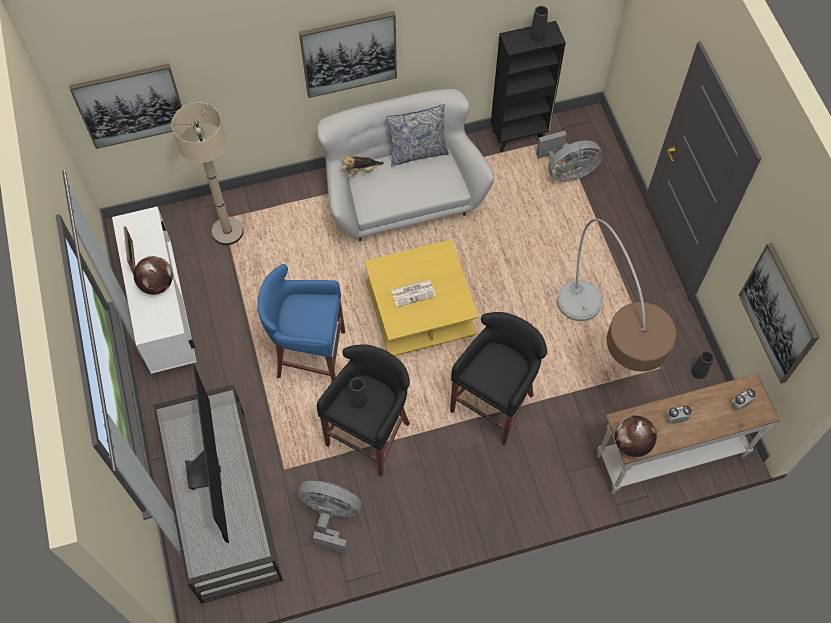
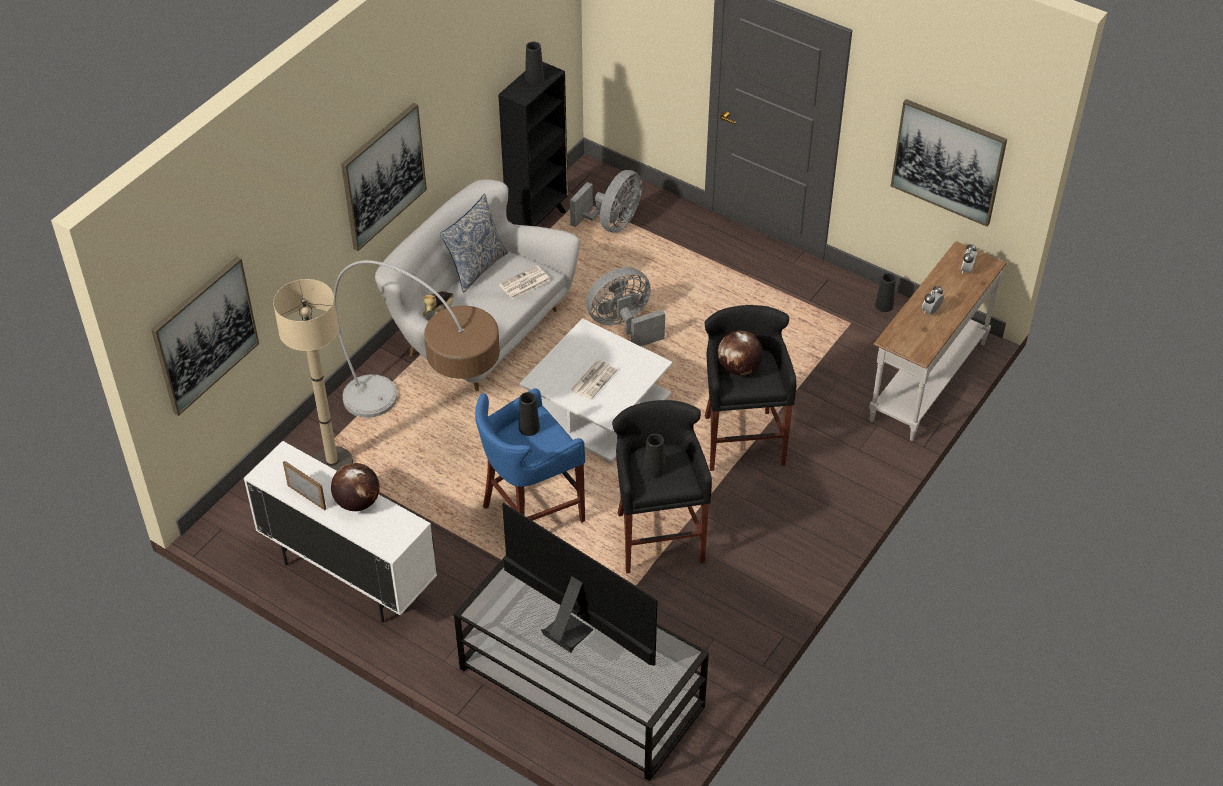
camera: 40 degrees left, 15 degrees down
(311, 306) = (529, 428): none -> black vase
(331, 517) = (694, 626): grey fan -> grey fan (624, 325)
(421, 309) = (596, 409): yellow coffee table -> white coffee table
(436, 186) = (524, 283): none -> newspaper
(601, 355) = (792, 344): floor lamp -> floor lamp (429, 429)
(631, 443) = (916, 349): globe -> globe (739, 368)

